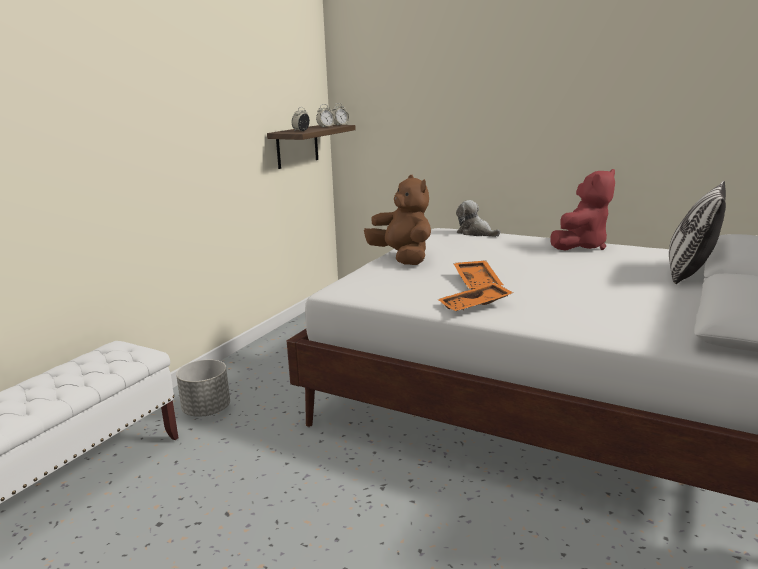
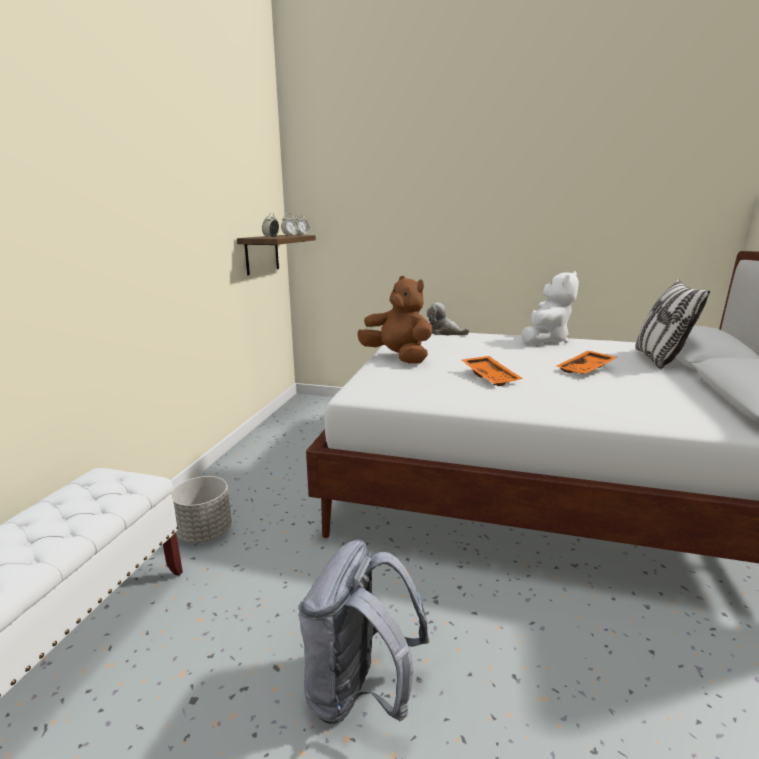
camera: 15 degrees left, 0 degrees up
(284, 538) = (359, 690): none -> grey backpack
(475, 306) = (512, 401): orange tray -> orange tray (586, 370)
(581, 246) = (544, 340): red plush toy -> white plush toy

